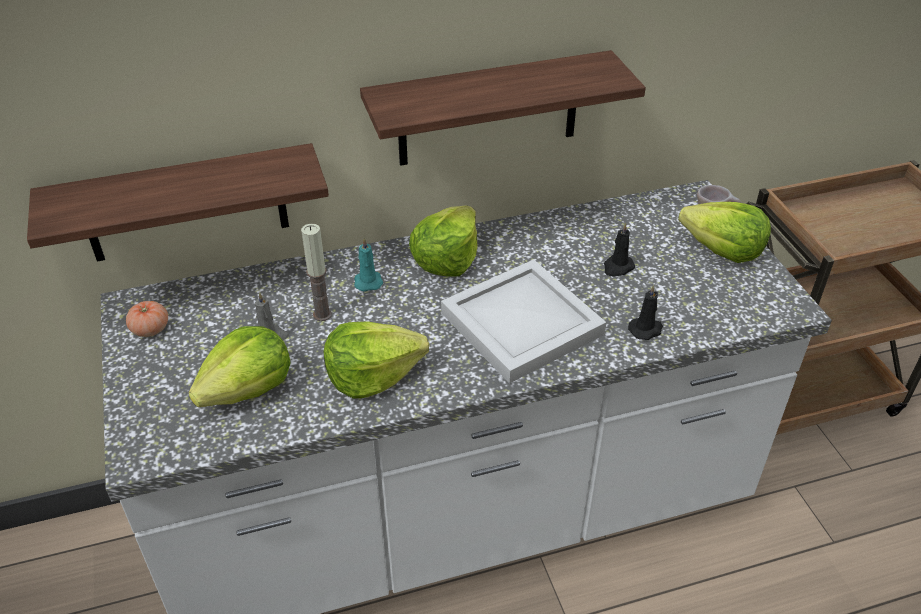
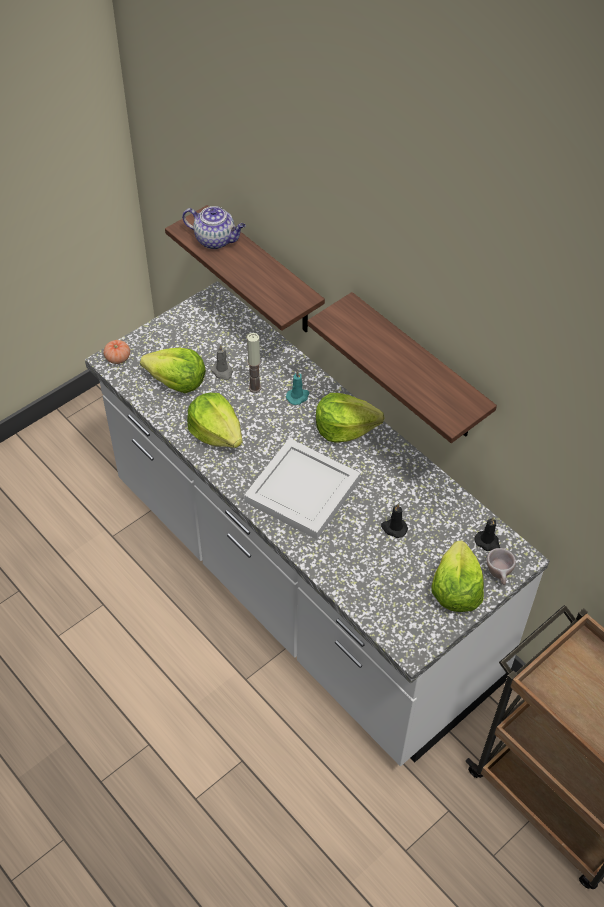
camera: 65 degrees right, 10 degrees up
(110, 198) = (216, 240): none -> teapot
(150, 329) = (200, 317): tomato -> tomato (118, 358)
(646, 329) = (335, 562): black candle -> black candle (488, 542)

